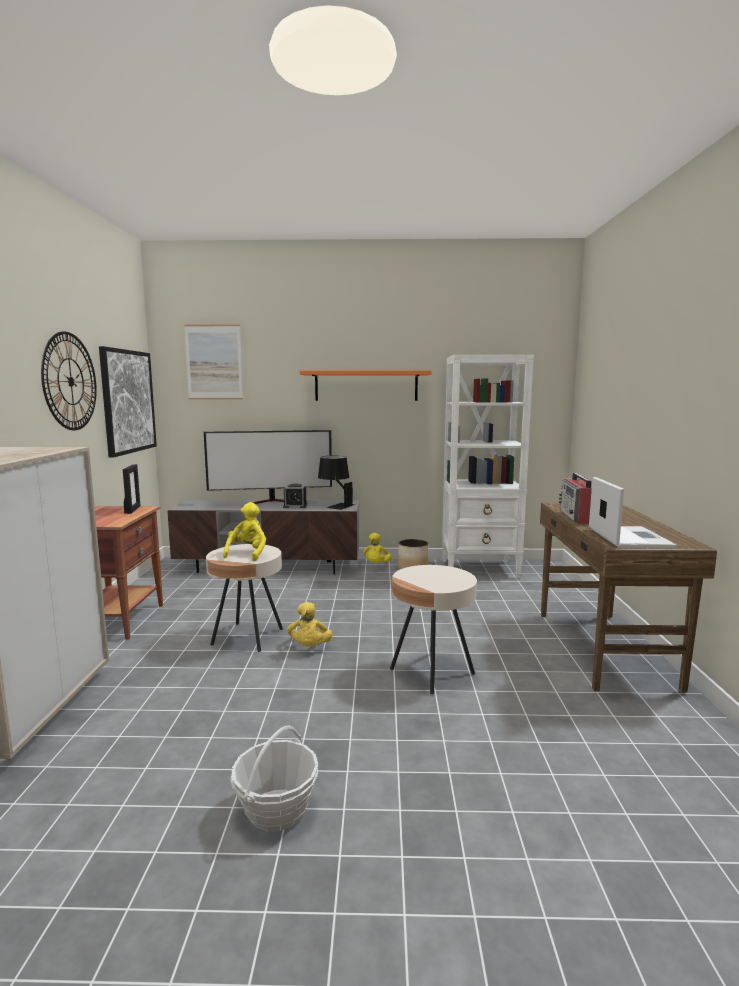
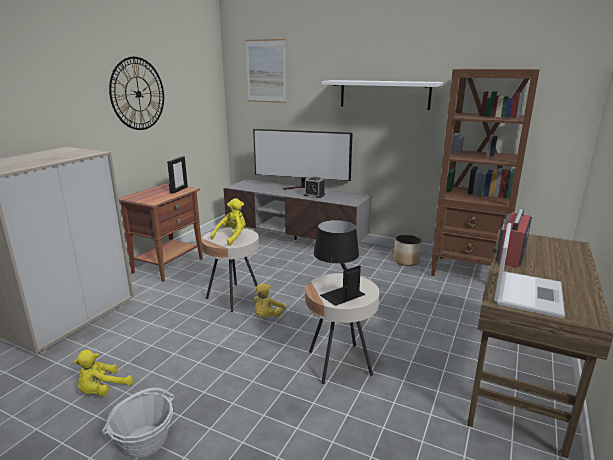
camera: 25 degrees right, 10 degrees up
(128, 401) = (198, 104): picture -> none
(335, 505) = (346, 198): black table lamp -> black table lamp (336, 291)
(366, 386) = (384, 94): orange shelf -> white shelf
(376, 565) = (378, 252): yellow plush toy -> yellow plush toy (103, 390)
(480, 569) = (468, 272): white bookcase -> brown bookcase

